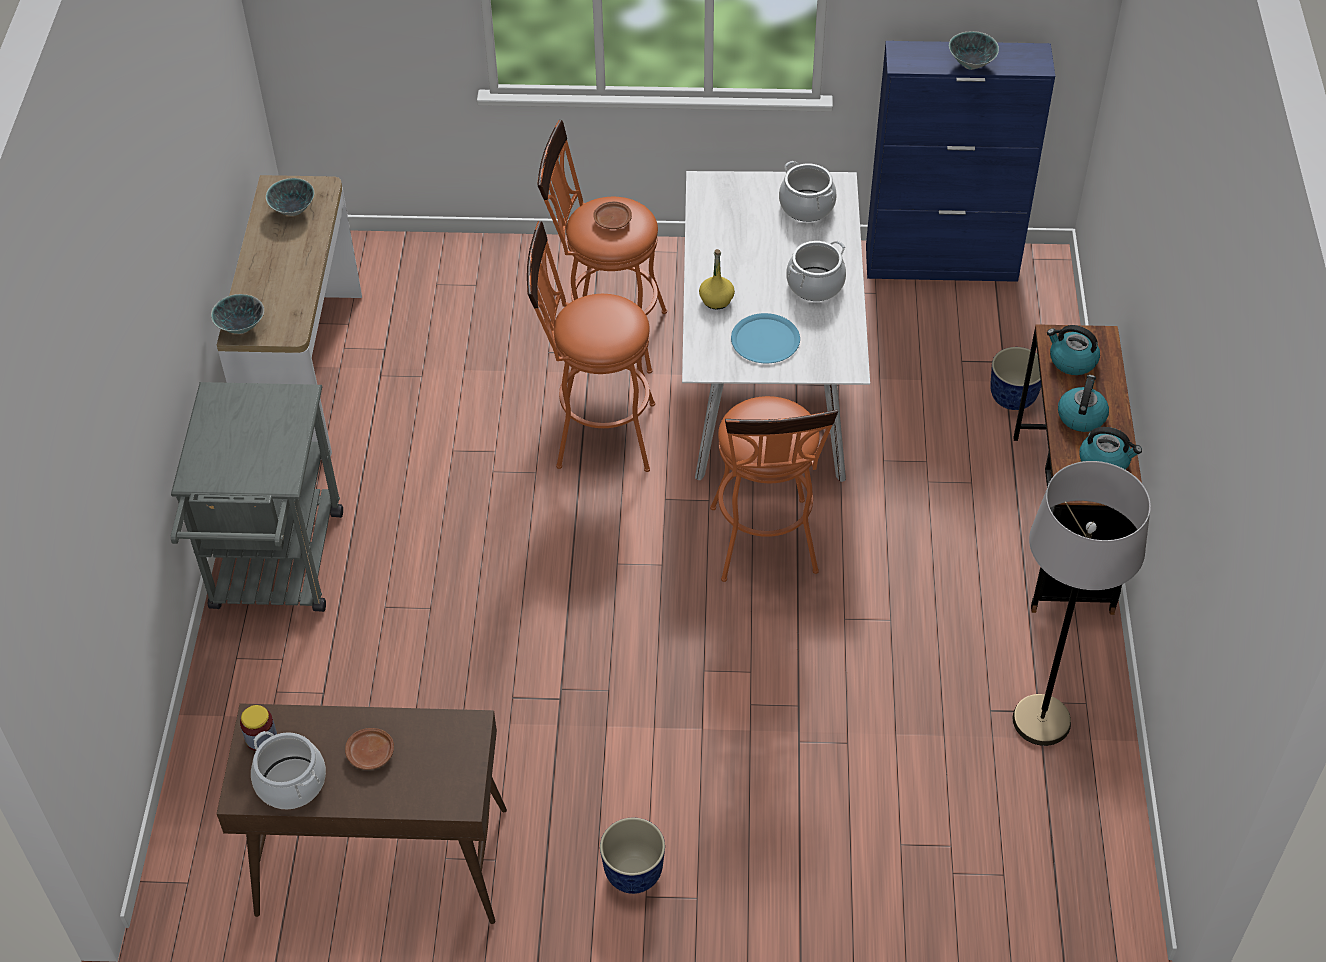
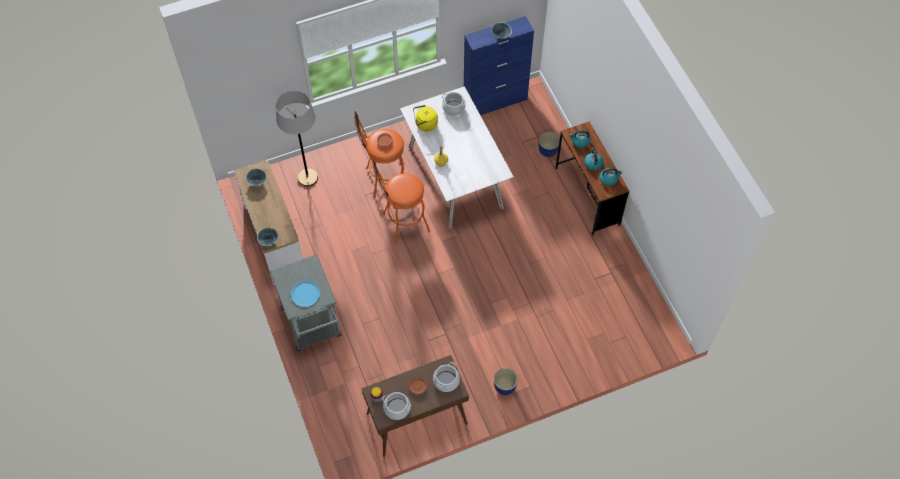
camera: 25 degrees left, 10 degrees up
(723, 218) = (425, 125): none -> yellow kettle
(765, 340) = (467, 172): blue plate -> blue plate (305, 294)
(765, 548) = (488, 247): orange stool -> none
(815, 284) = (473, 142): cooking pot -> cooking pot (446, 381)
(1041, 721) = (613, 276): grey floor lamp -> grey floor lamp (307, 178)

